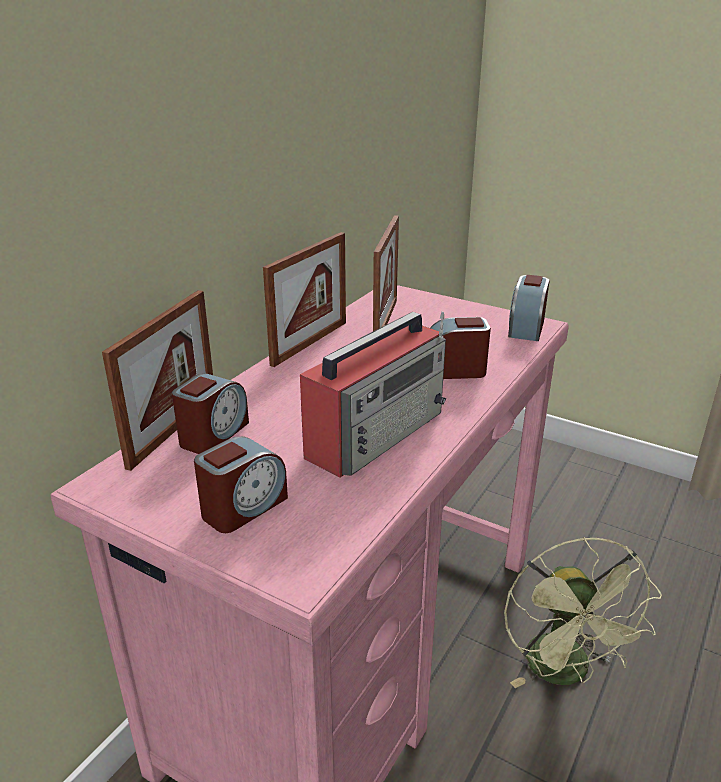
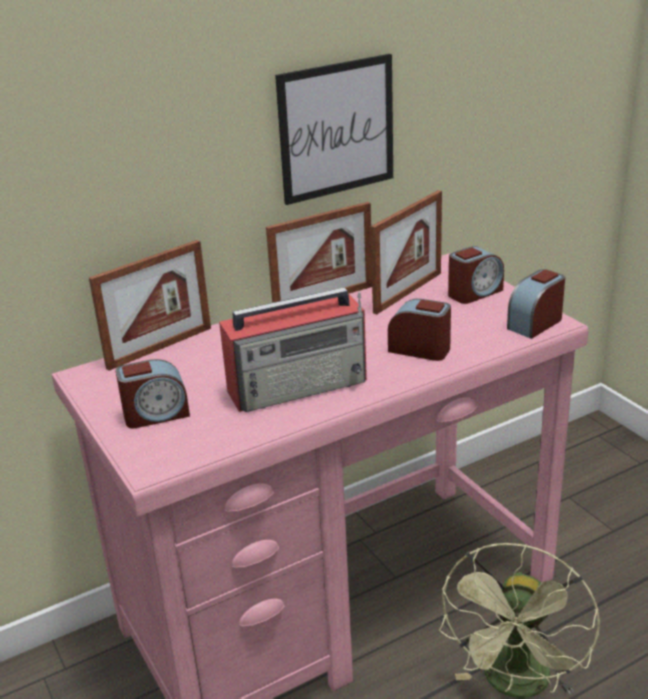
camera: 30 degrees right, 0 degrees up
(213, 434) = (183, 358): alarm clock -> alarm clock (474, 293)
(301, 155) = (336, 129): none -> picture

